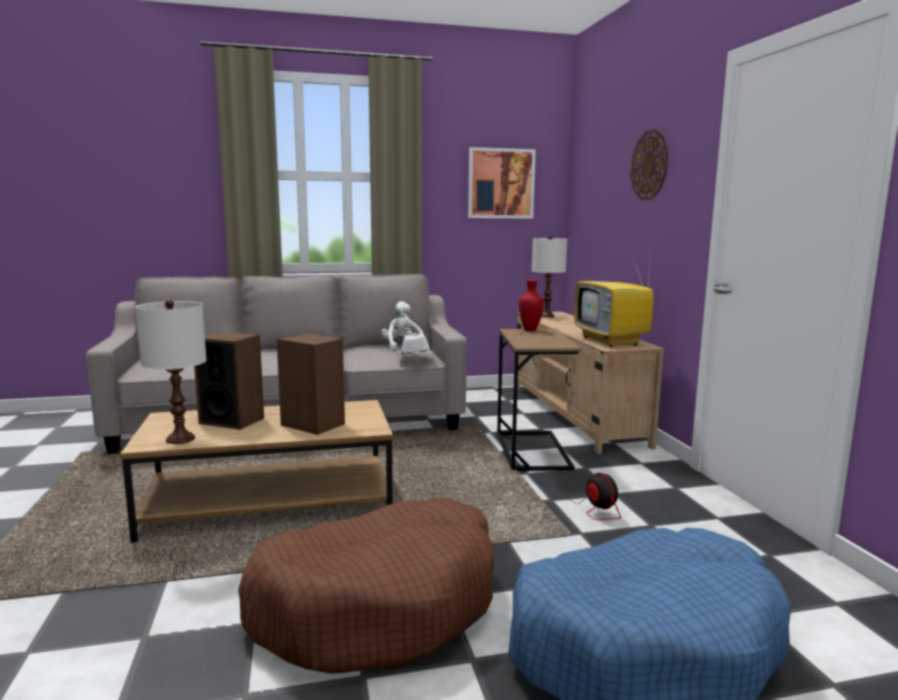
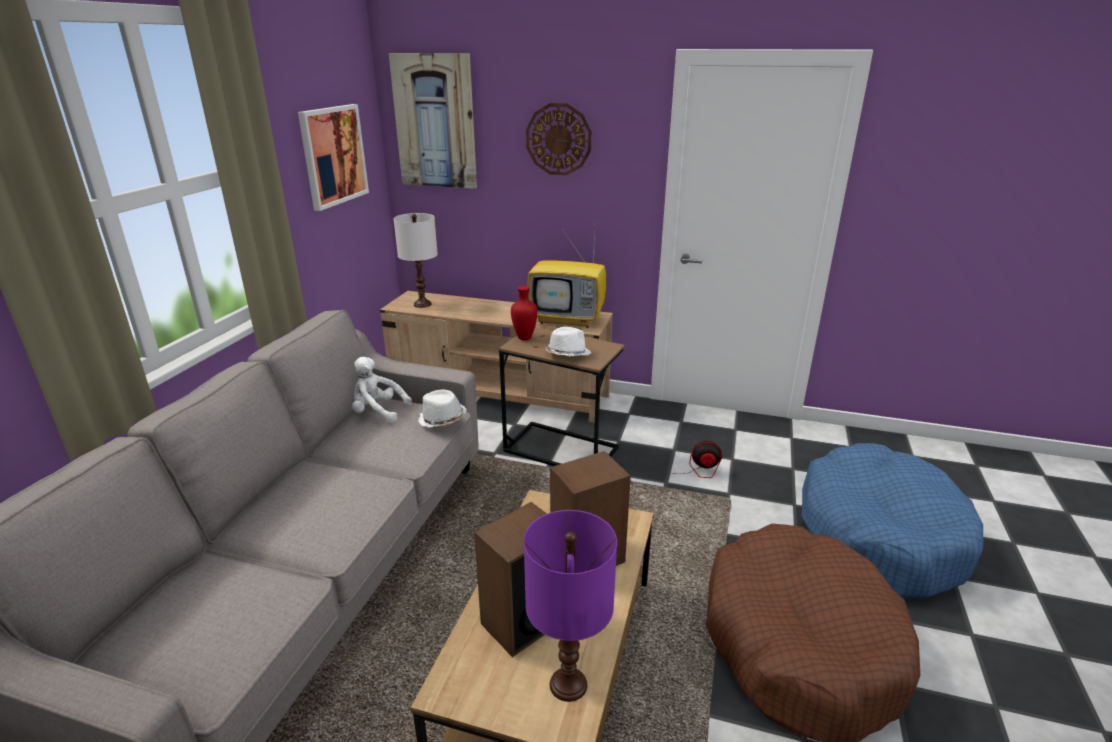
camera: 60 degrees left, 15 degrees up
(180, 439) = (569, 685): white table lamp -> purple table lamp
(524, 340) = (567, 354): none -> white hat
(591, 163) = (435, 122): none -> picture

